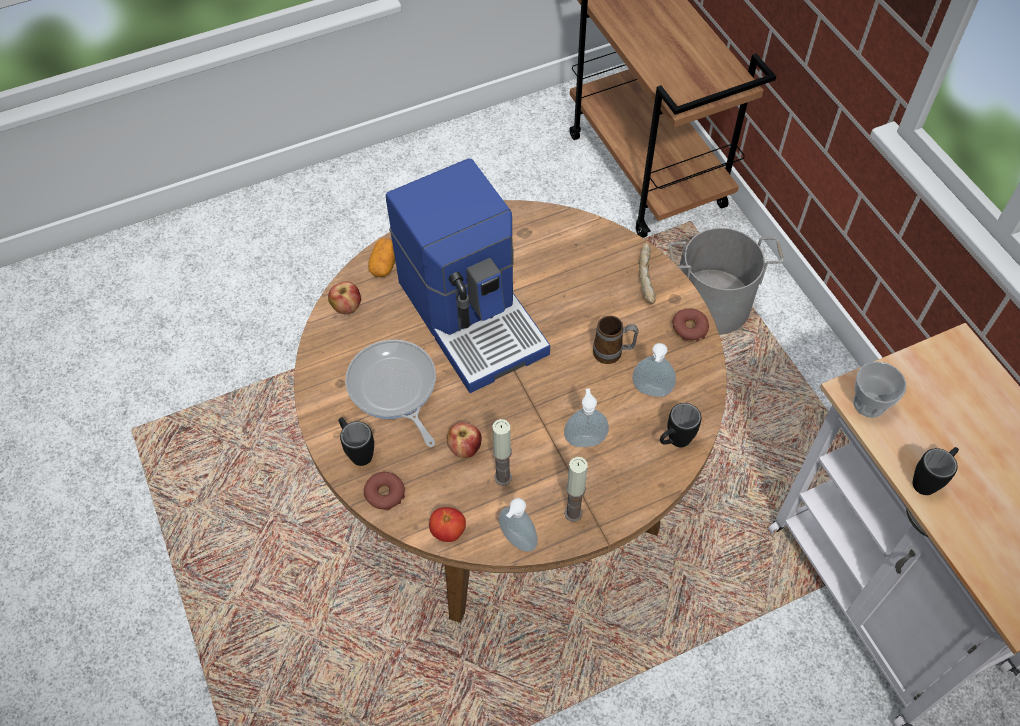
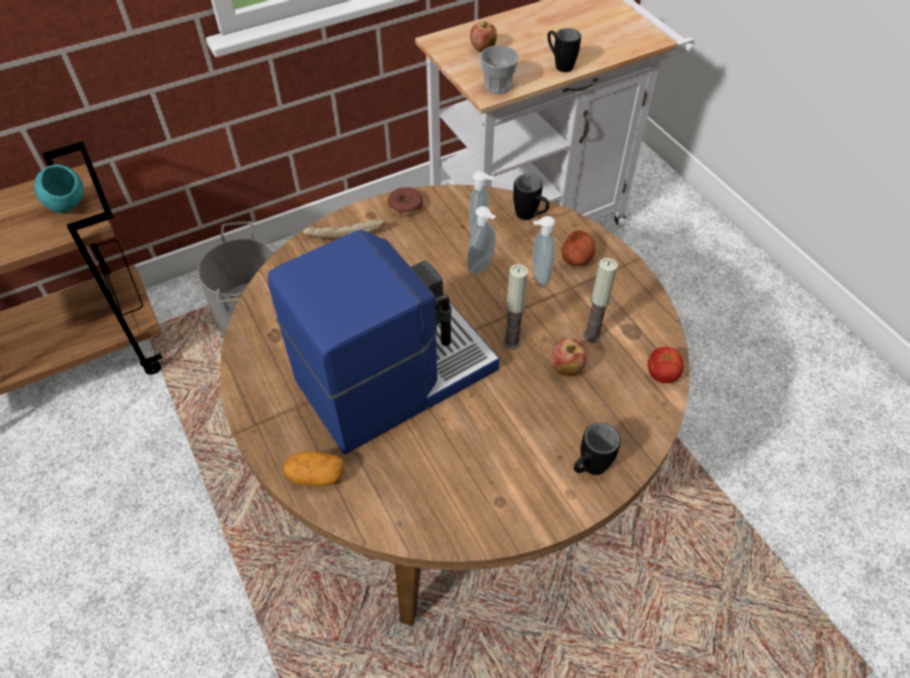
camera: 95 degrees left, 5 degrees down
(347, 307) = (384, 510): apple -> apple (483, 49)
(385, 494) = (635, 435): donut -> none
(394, 389) = (501, 442): frying pan -> none
(516, 542) = (657, 321): soap dispenser -> soap dispenser (482, 267)
(573, 513) = (617, 282): candle -> candle (512, 341)
(609, 479) = (577, 258): none -> potato
(613, 353) = (438, 257): mug -> none
(699, 89) = (70, 209): none -> turquoise bowl

